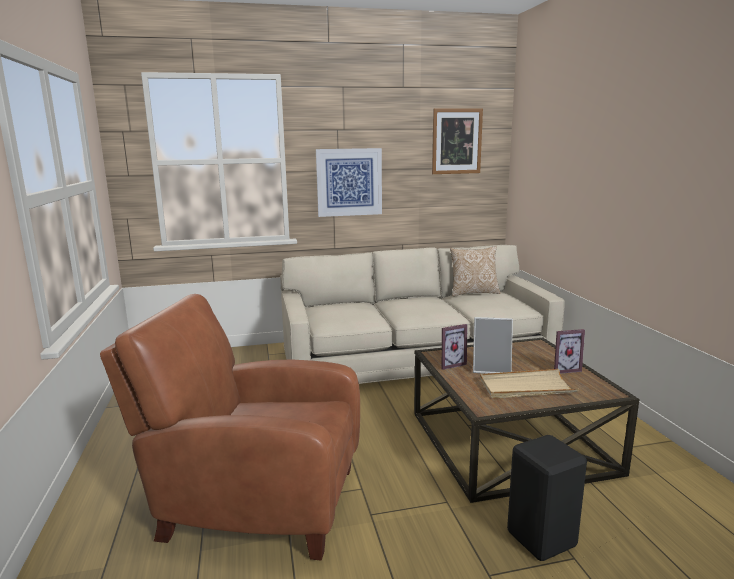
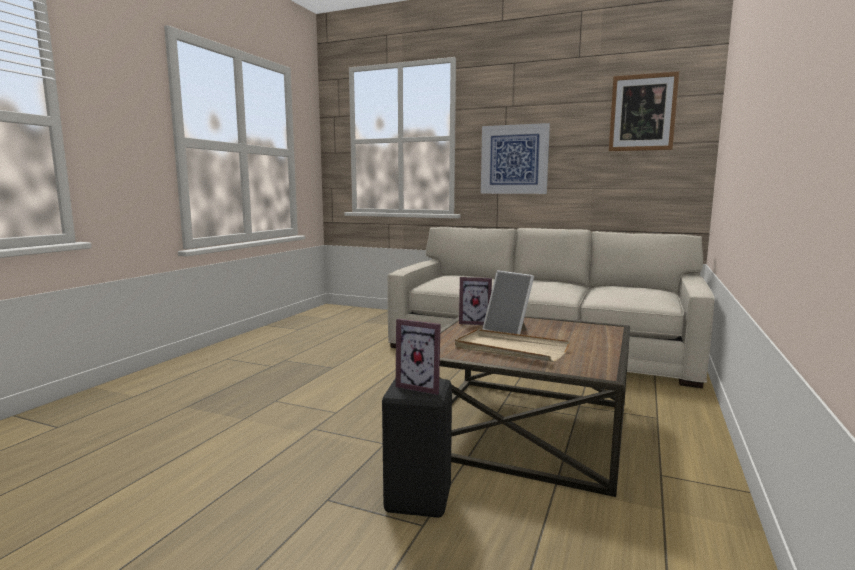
camera: 35 degrees right, 5 degrees down
(254, 501) = (257, 394): brown armchair -> none
(473, 293) = (627, 286): pillow -> none
(563, 369) = (589, 348): picture frame -> picture frame (422, 386)

